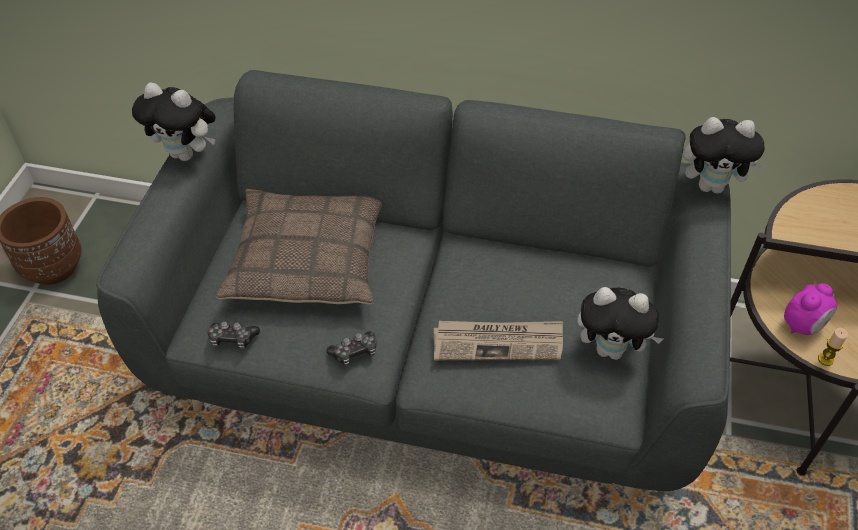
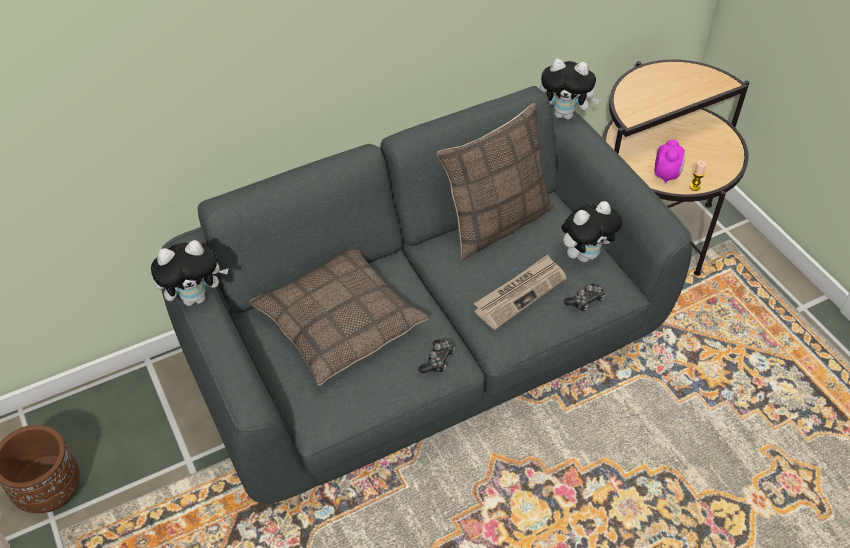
camera: 40 degrees left, 0 degrees up
(232, 339) = (346, 409): game controller -> game controller (585, 301)
(551, 260) = (496, 222): none -> pillow
(712, 186) = (565, 114): plush toy -> plush toy turned 45 degrees clockwise

